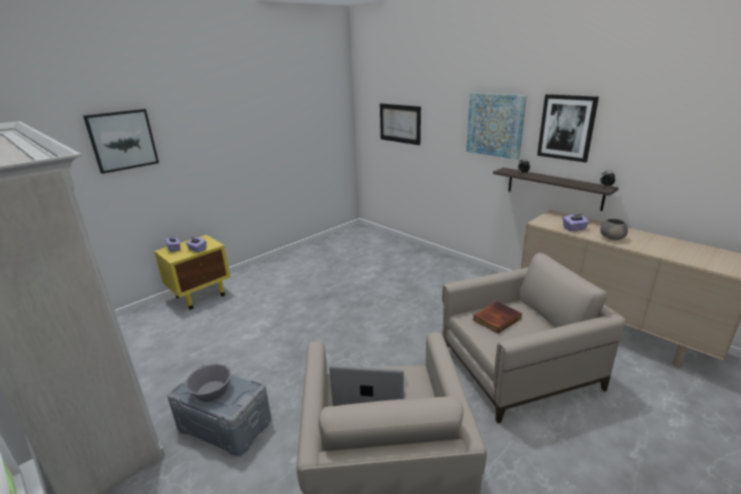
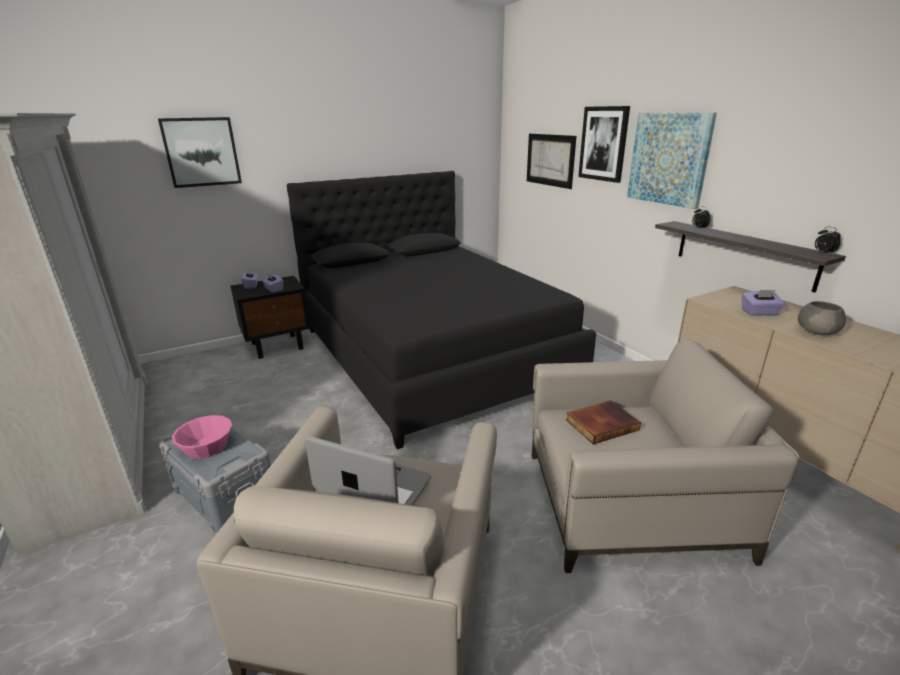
camera: 15 degrees right, 0 degrees up
(201, 295) = (278, 345): yellow nightstand -> black nightstand
(211, 391) = (207, 447): grey bowl -> pink bowl
(335, 284) = (432, 354): none -> black bed
(566, 127) = (771, 160): picture -> picture (603, 144)

